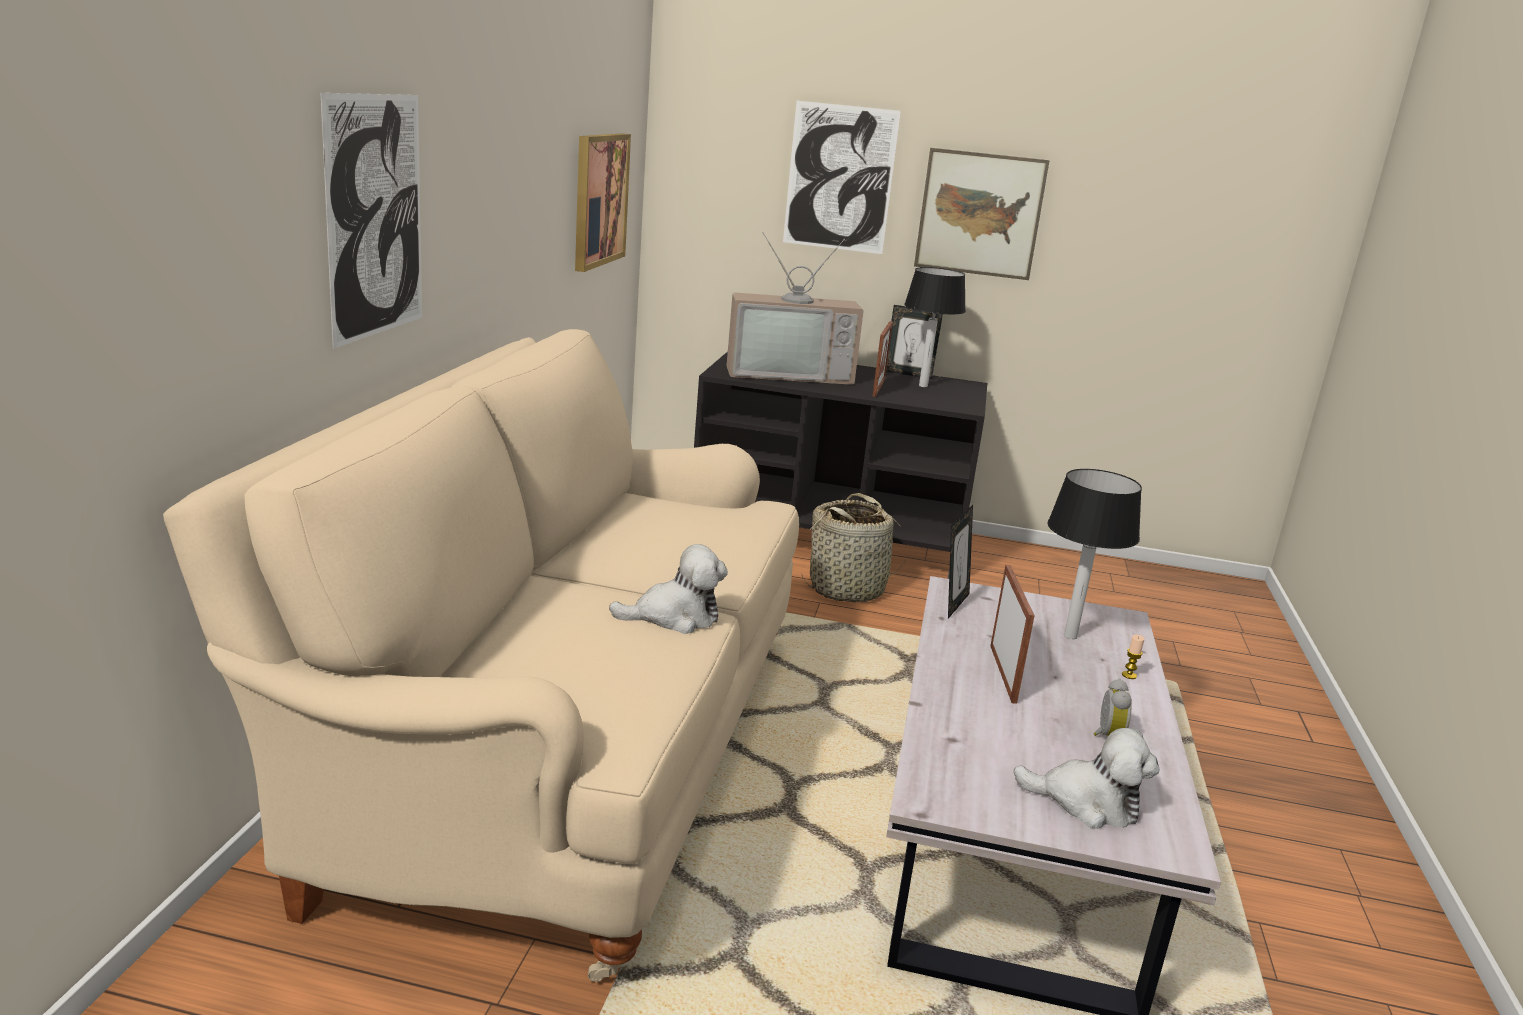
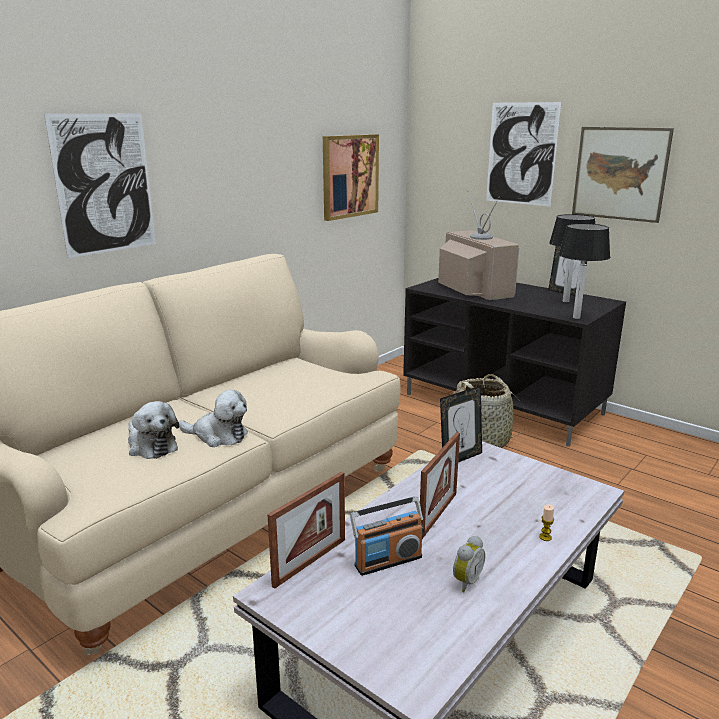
camera: 30 degrees right, 0 degrees up
(789, 373) = (472, 289): television -> television turned 135 degrees counterclockwise
(878, 387) = (527, 301): picture frame -> picture frame (310, 562)
(1009, 734) = (388, 561): none -> radio
(1069, 635) = (528, 497): table lamp -> table lamp (576, 317)
(1087, 803) = (386, 628): plush toy -> plush toy (151, 446)

